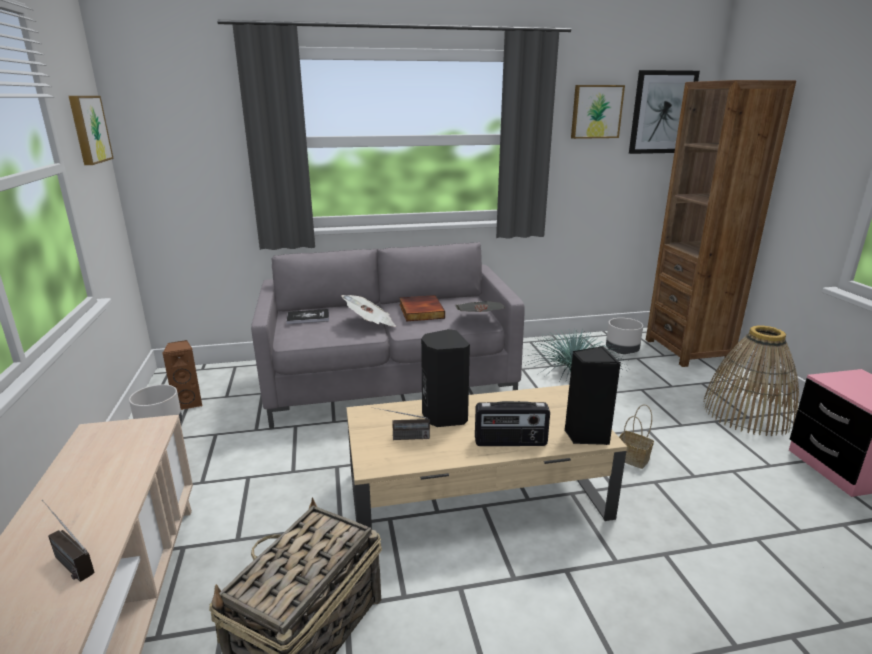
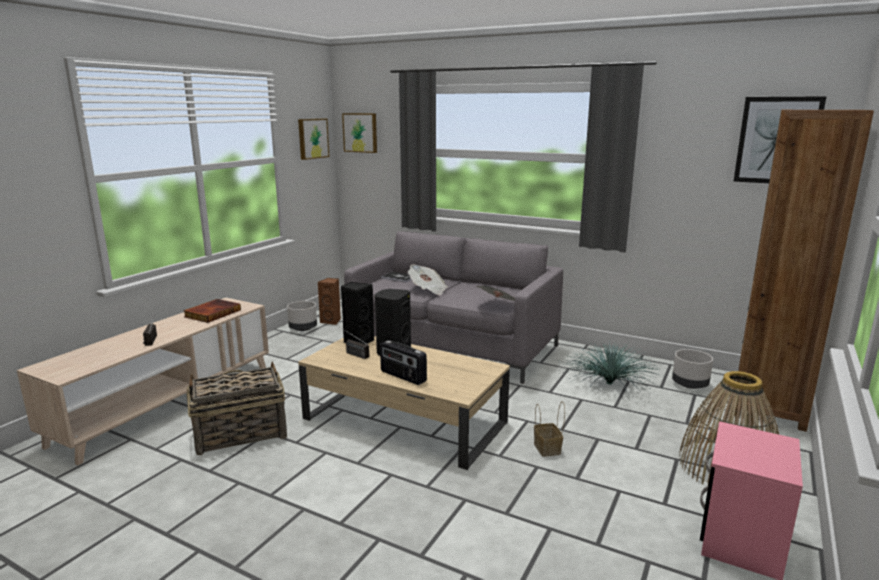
camera: 40 degrees right, 5 degrees down
(420, 311) = (471, 290): book -> book (212, 313)
(585, 435) = (454, 390): black speaker -> black speaker (358, 342)
(596, 111) = (694, 137): picture -> picture (360, 132)

